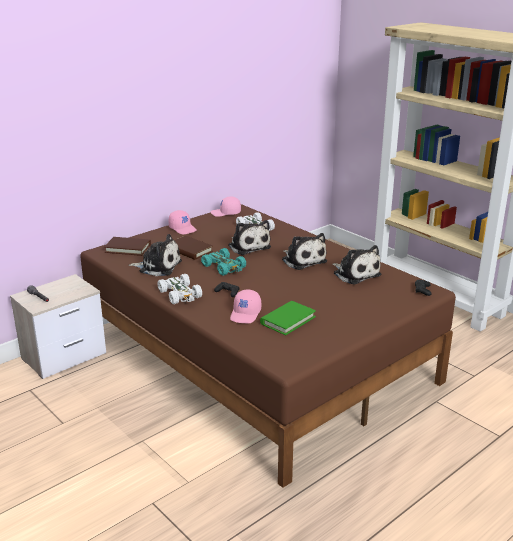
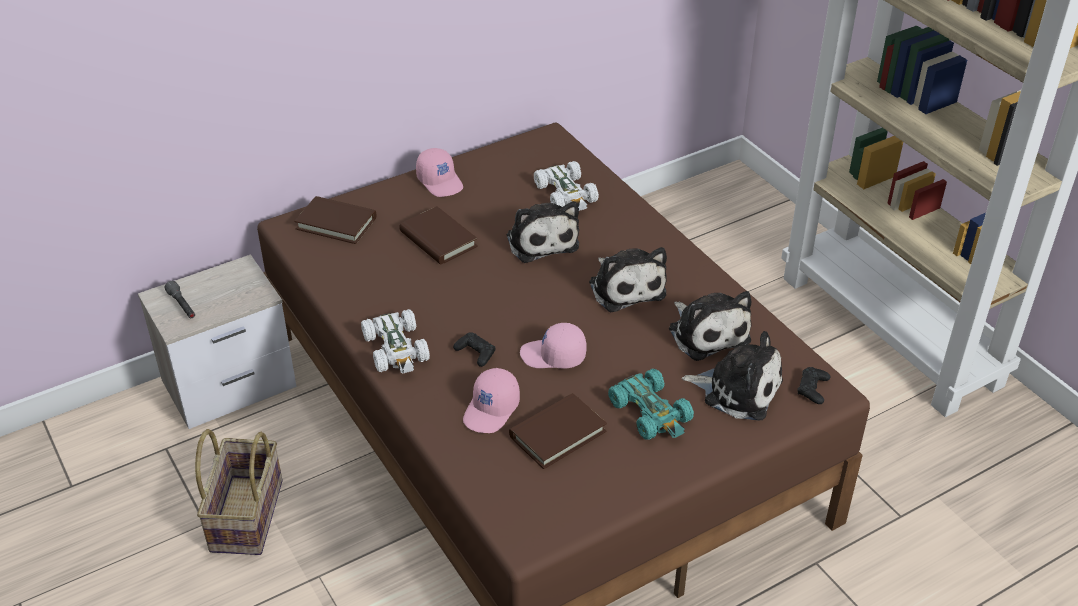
camera: 10 degrees right, 15 degrees up
(88, 416) = (245, 515): none -> basket
(158, 266) = (376, 275): plush toy -> plush toy (737, 389)
(224, 267) = (486, 289): turquoise toy car -> turquoise toy car (651, 412)
(226, 213) = (525, 147): pink cap -> pink cap (553, 356)
(288, 320) = (557, 434): green book -> brown book

